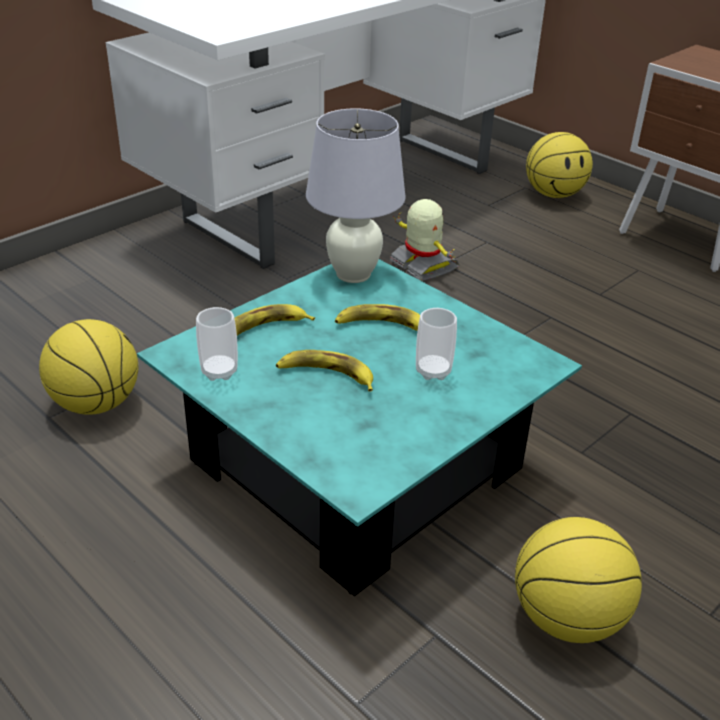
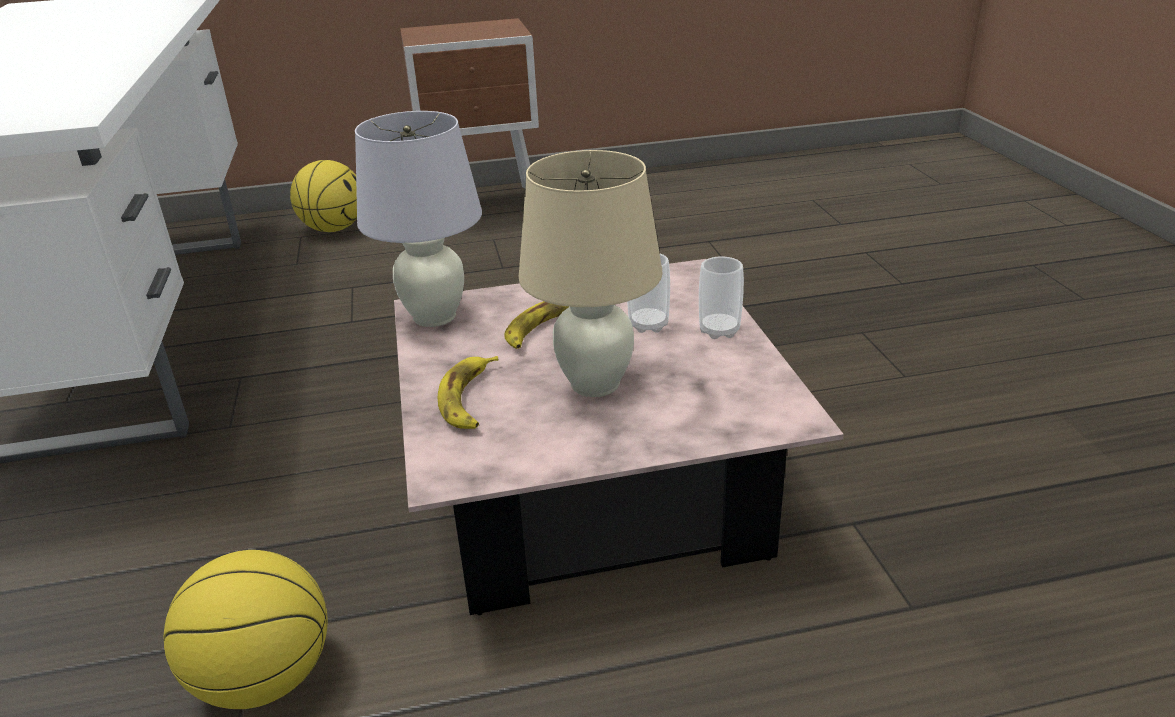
camera: 55 degrees left, 5 degrees down
(219, 371) = (518, 451): cup -> cup (719, 331)
(326, 375) = (596, 383): banana -> beige table lamp
(356, 465) = (593, 489): turquoise coffee table -> pink coffee table
(422, 266) = (337, 334): toy robot -> none
(566, 618) = (872, 443): basketball -> none

